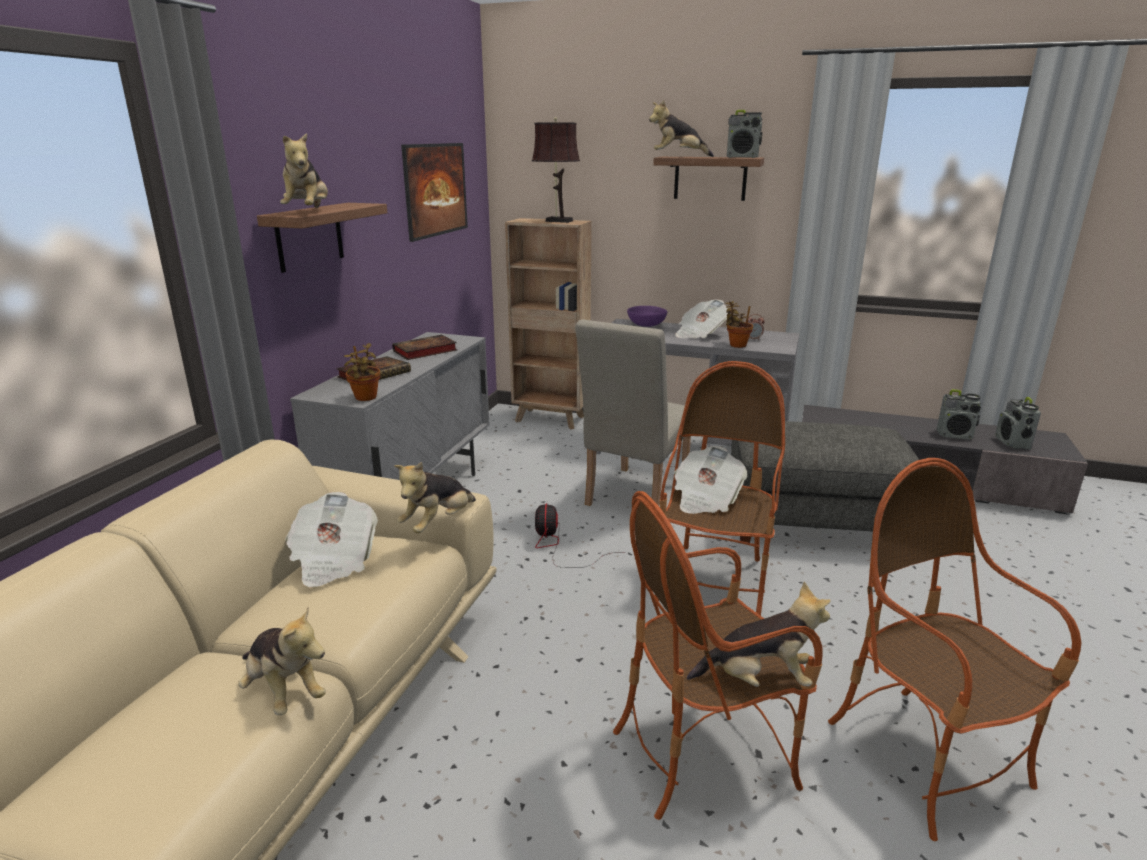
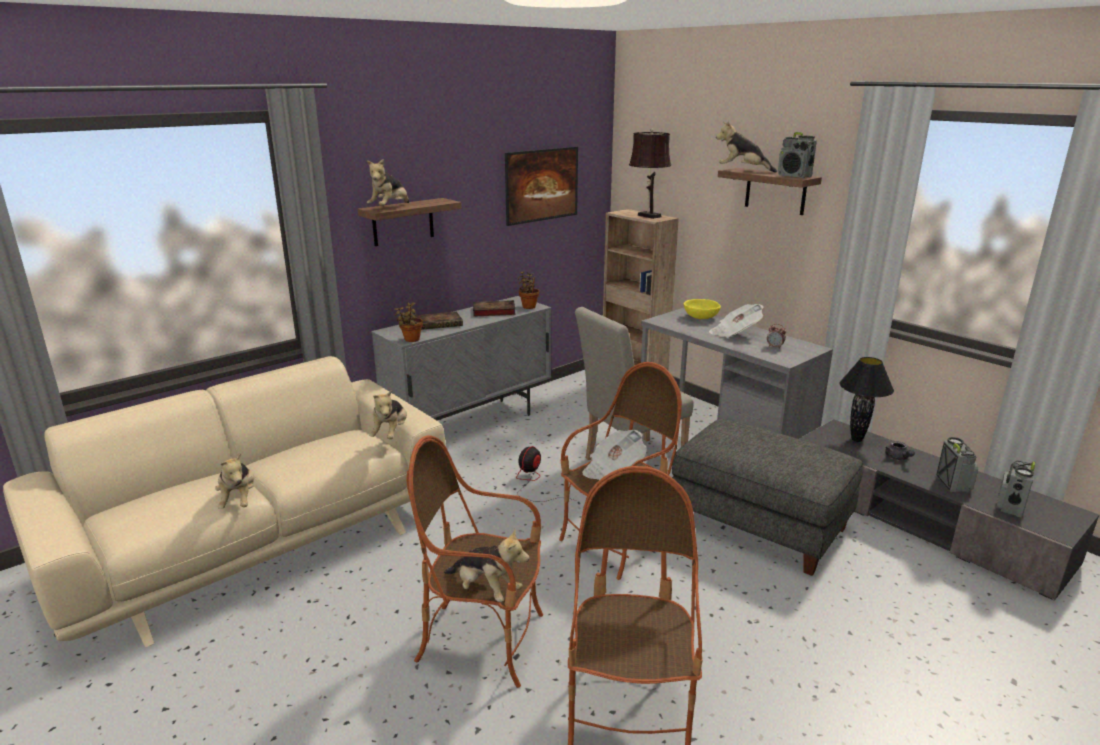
camera: 30 degrees right, 0 degrees up
(333, 560) = (326, 440): newspaper -> none
(438, 523) = (390, 433): plush toy -> plush toy turned 60 degrees counterclockwise
(647, 325) = (701, 317): purple bowl -> yellow bowl
(736, 345) = (750, 349): potted plant -> potted plant (528, 306)
(843, 417) = (856, 439): none -> black table lamp
(892, 425) = (898, 458): none -> grey teapot
(955, 435) = (953, 483): radio -> radio turned 135 degrees counterclockwise

